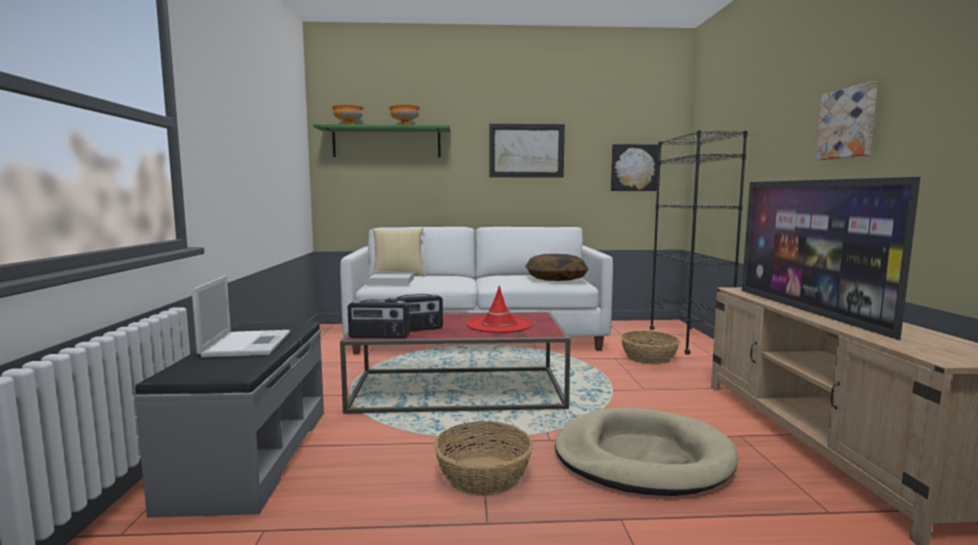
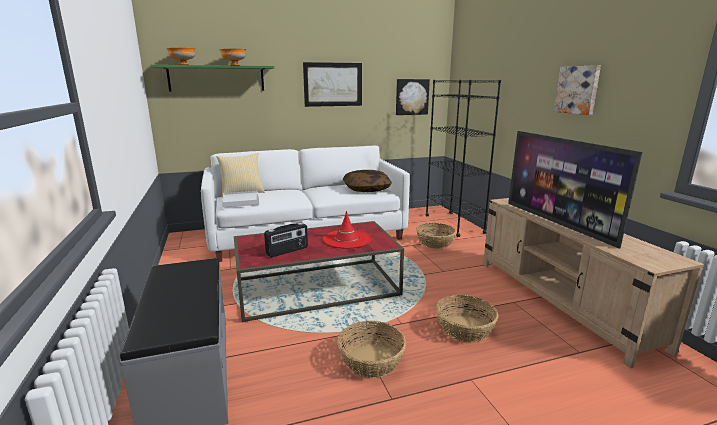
camera: 15 degrees left, 10 degrees up
(247, 344) = (179, 292): laptop -> none
(379, 337) = (265, 262): radio -> none
(642, 457) = (464, 329): beige dog bed -> basket

